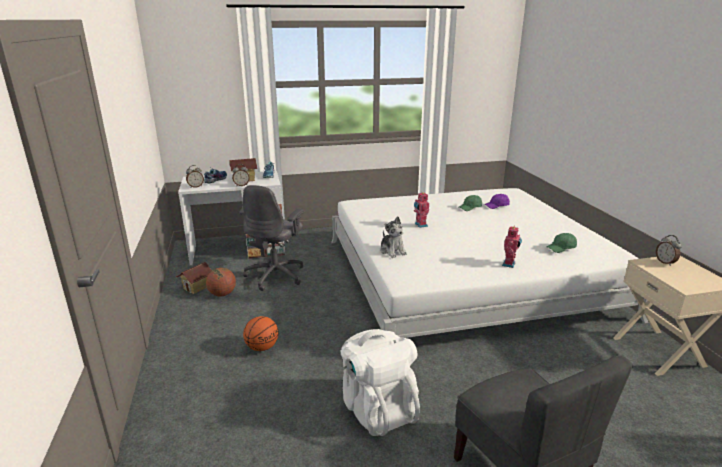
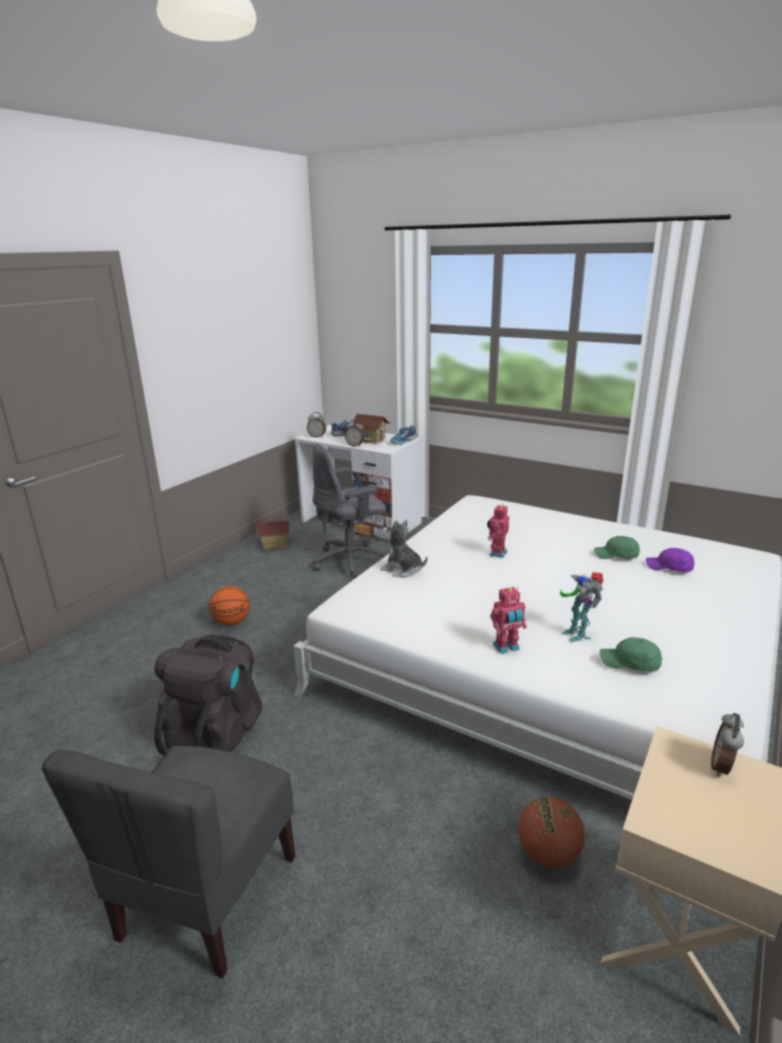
camera: 45 degrees right, 0 degrees up
(222, 294) = (282, 559): basketball -> basketball (548, 854)
(377, 408) = (216, 733): white backpack -> black backpack
(392, 251) = (402, 569): plush toy -> plush toy turned 105 degrees clockwise
(522, 245) = (577, 633): none -> toy robot

